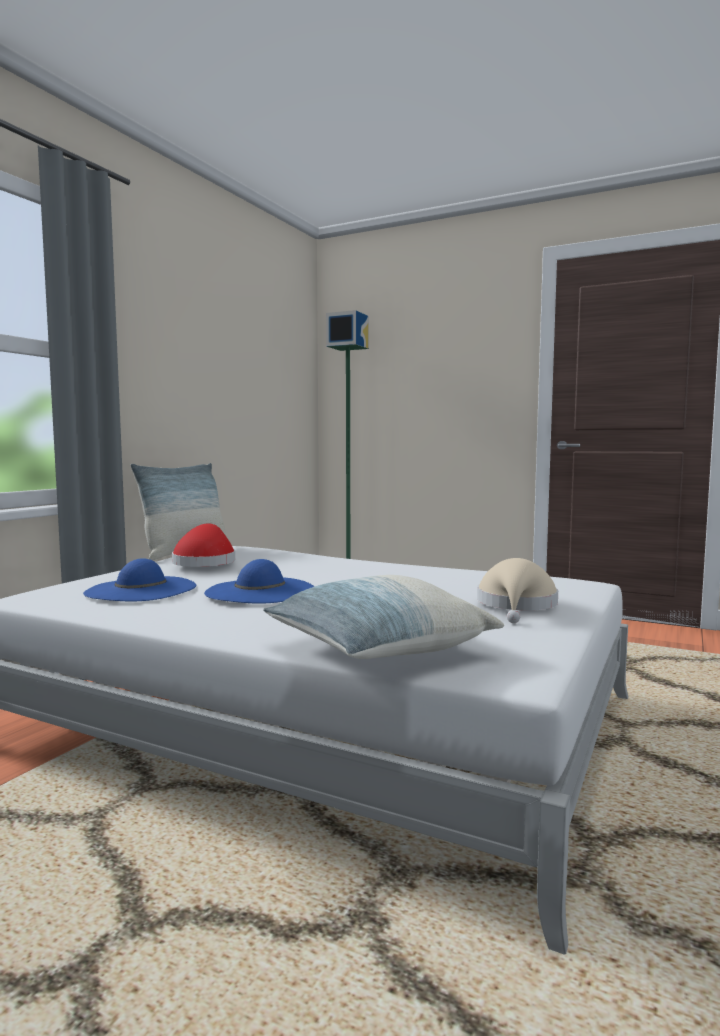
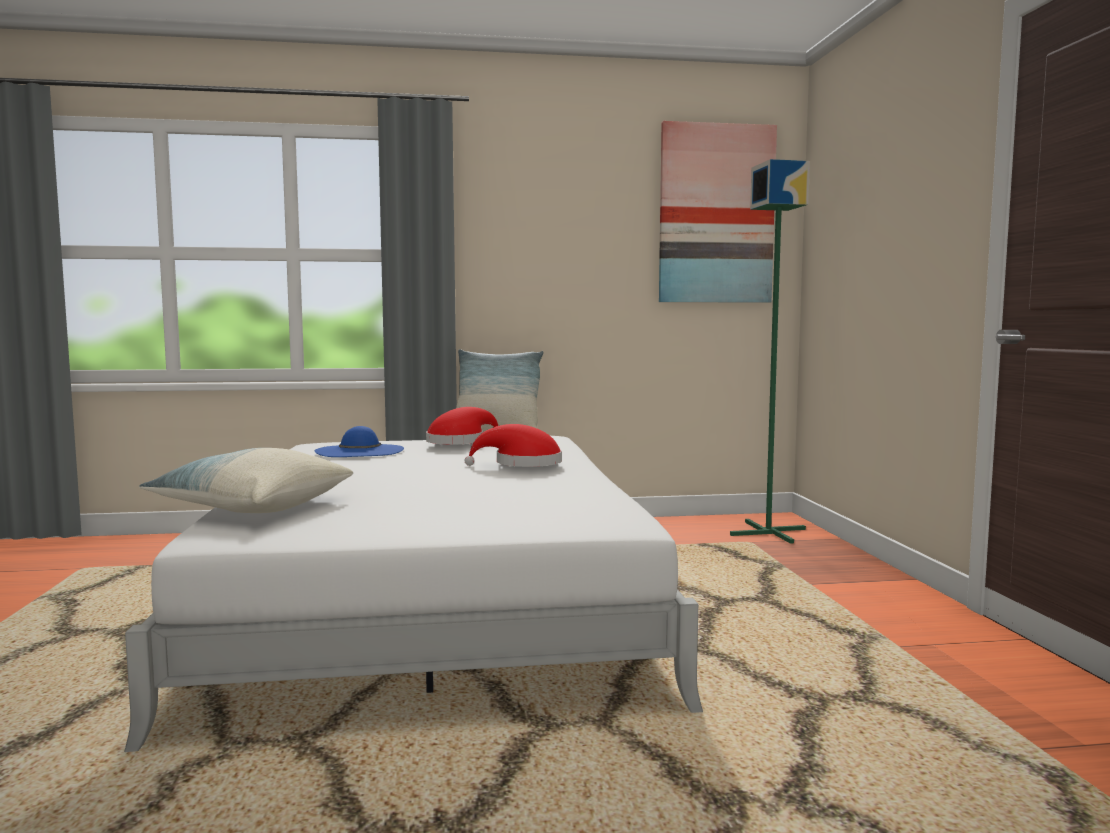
camera: 55 degrees right, 0 degrees up
(260, 591) = (385, 465): blue hat -> none
(279, 345) = (716, 214): none -> picture
(341, 567) = (522, 464): none -> red hat
(516, 605) = (454, 517): beige hat -> none

